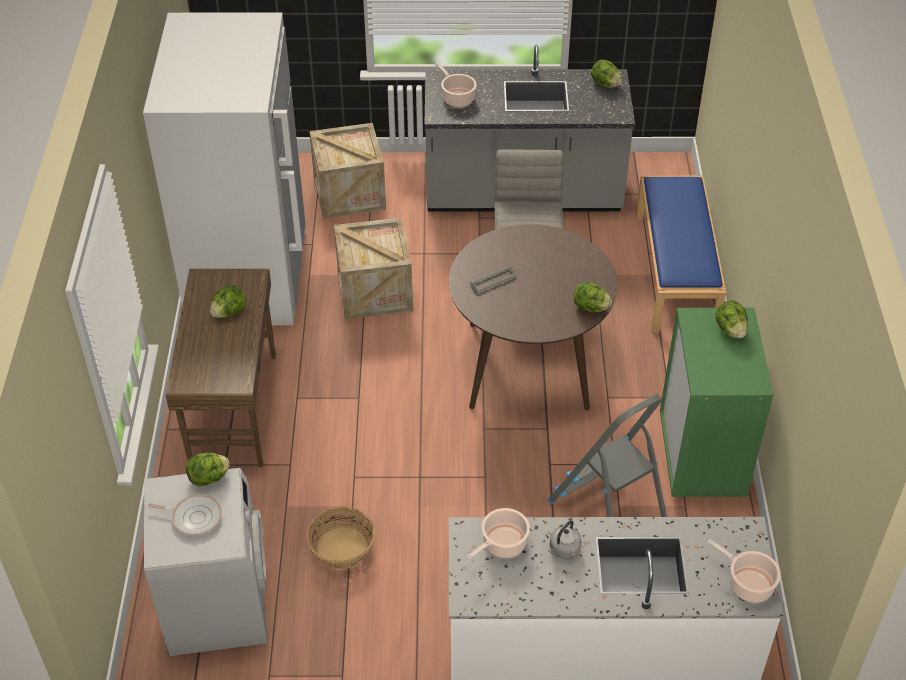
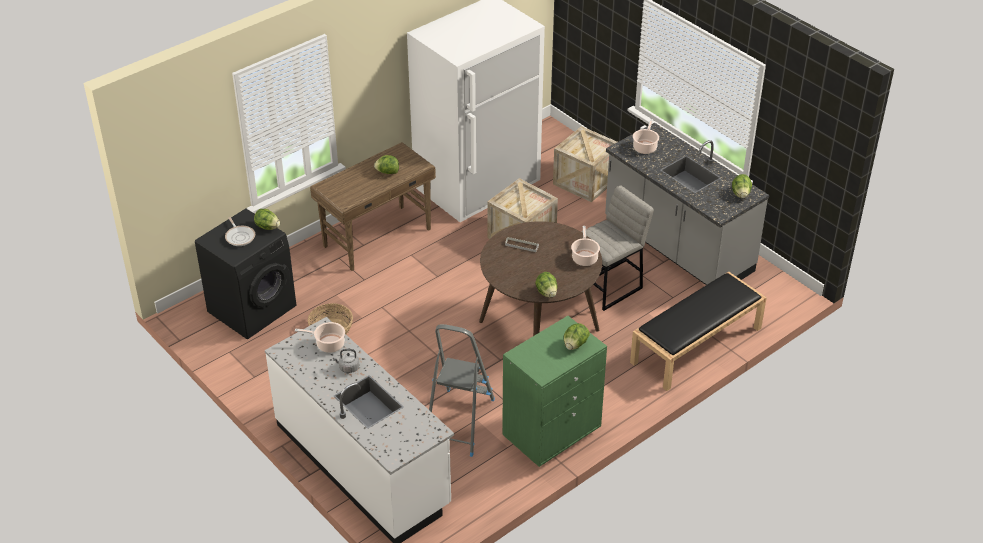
camera: 50 degrees right, 5 degrees down
(218, 603) = (253, 309): white washing machine -> black washing machine
(676, 272) = (696, 346): blue bench -> black bench
(748, 584) = (397, 448): cooking pot -> cooking pot (584, 257)

